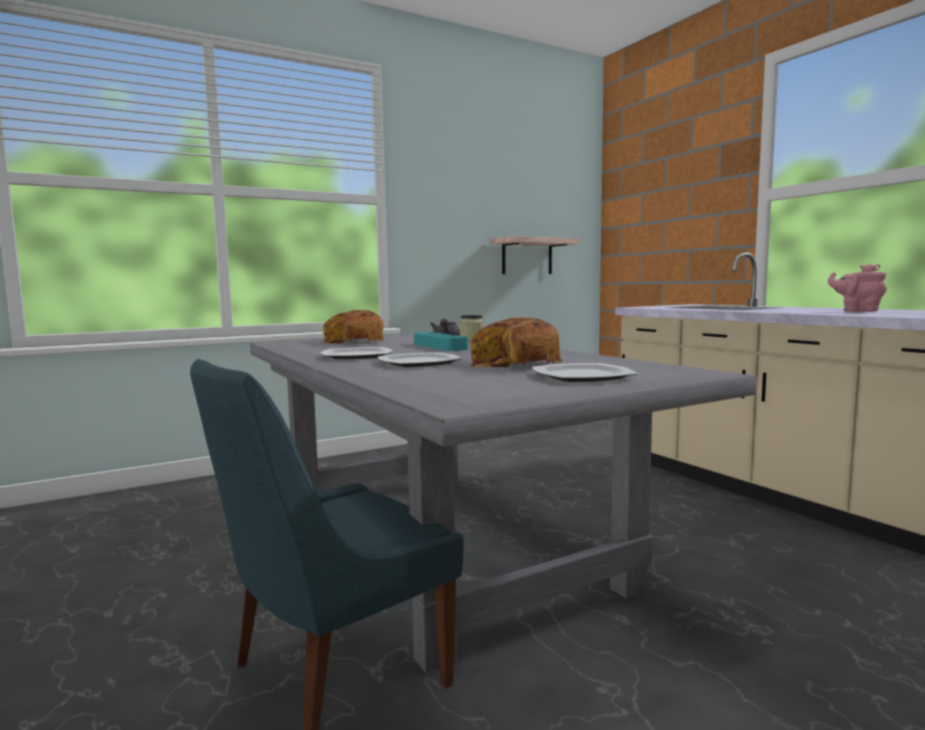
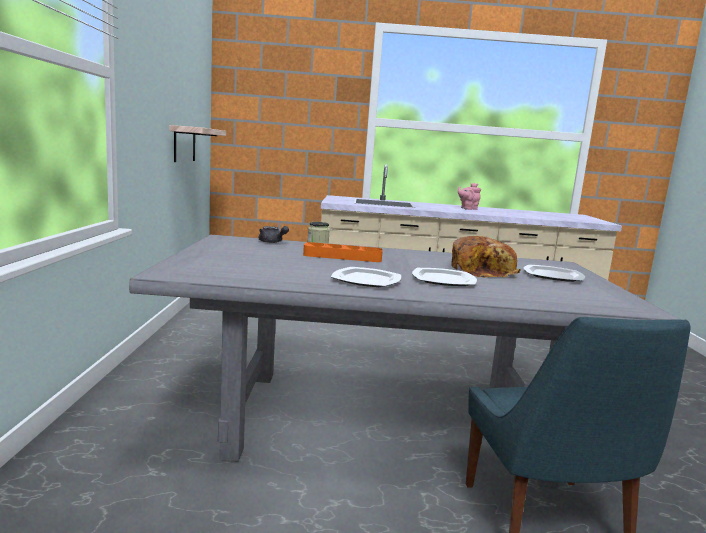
camera: 60 degrees left, 5 degrees up
(352, 342) = (237, 260): bread -> none
(440, 346) = (342, 257): turquoise tray -> orange tray

